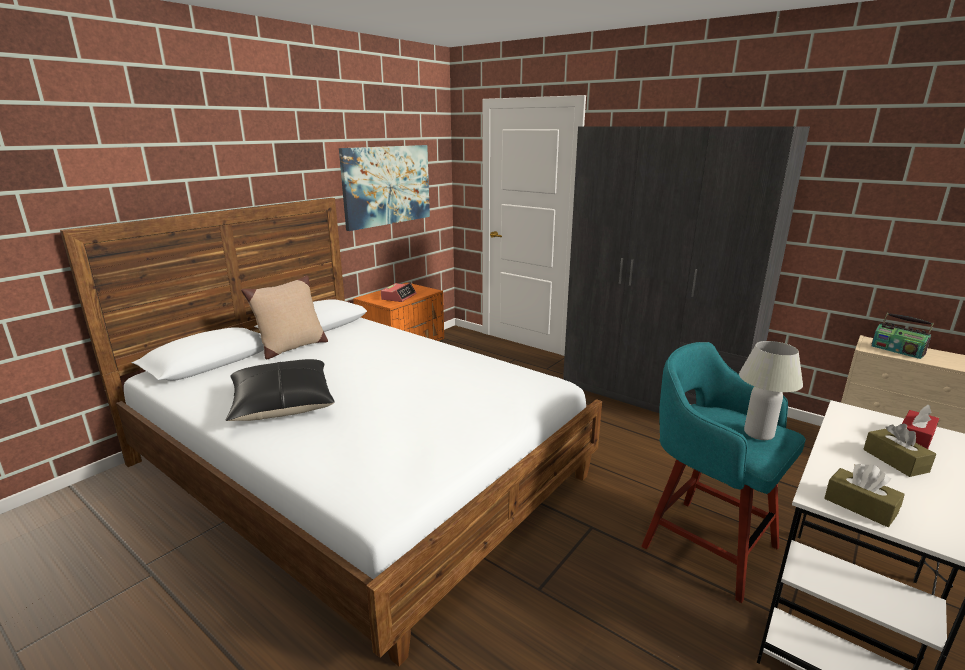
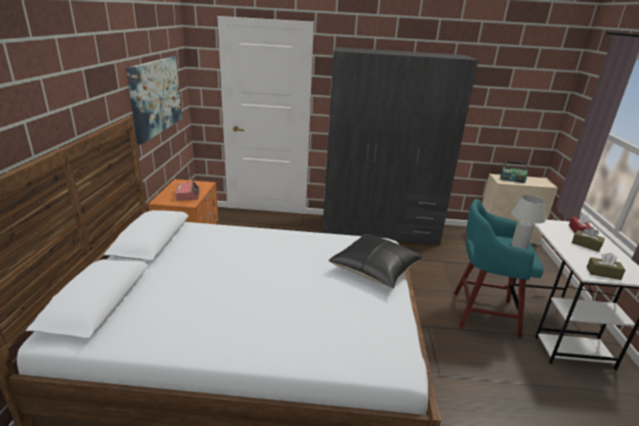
camera: 35 degrees left, 5 degrees up
(282, 404) = (231, 319): black pillow -> black pillow (375, 269)
(291, 348) = (161, 266): beige pillow -> none

